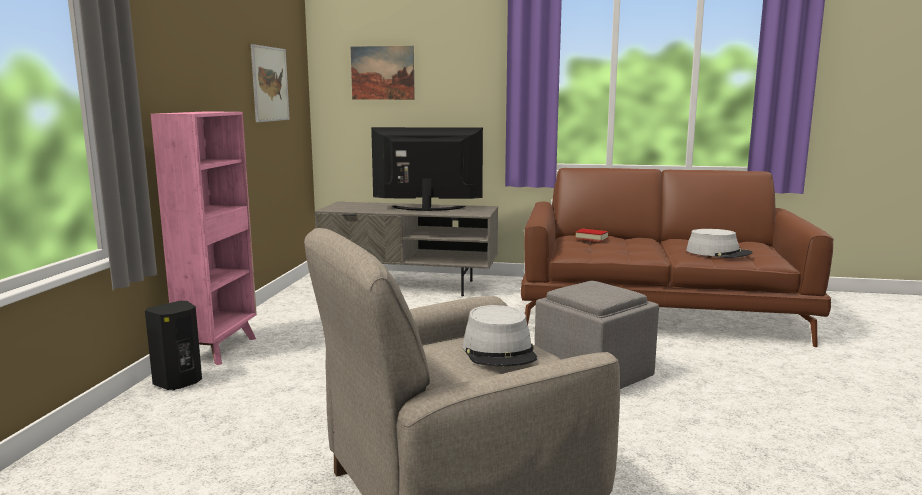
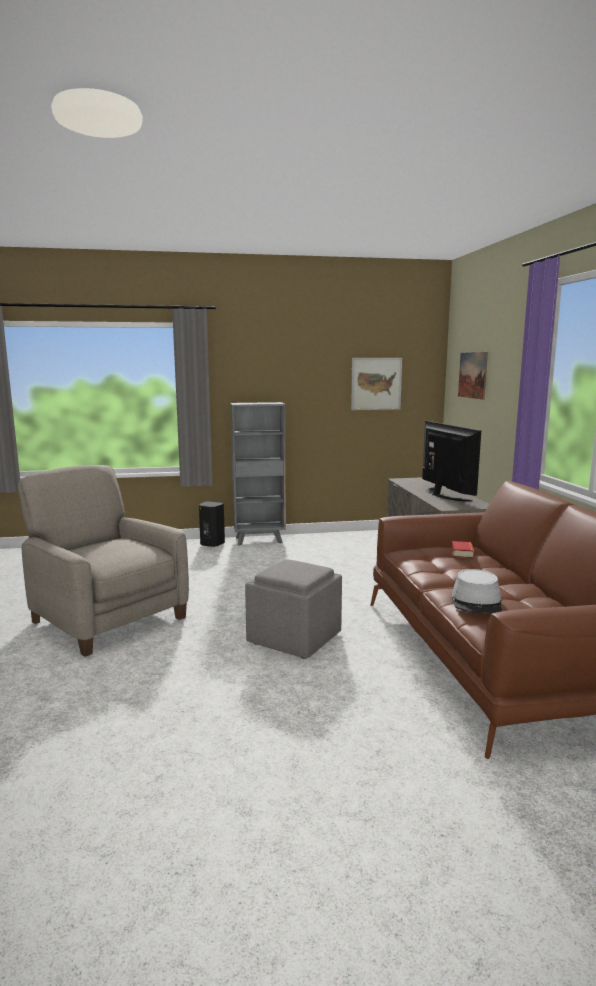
camera: 70 degrees right, 0 degrees up
(219, 349) = (260, 540): pink bookcase -> grey bookcase
(500, 351) = (118, 550): grey hat -> none

